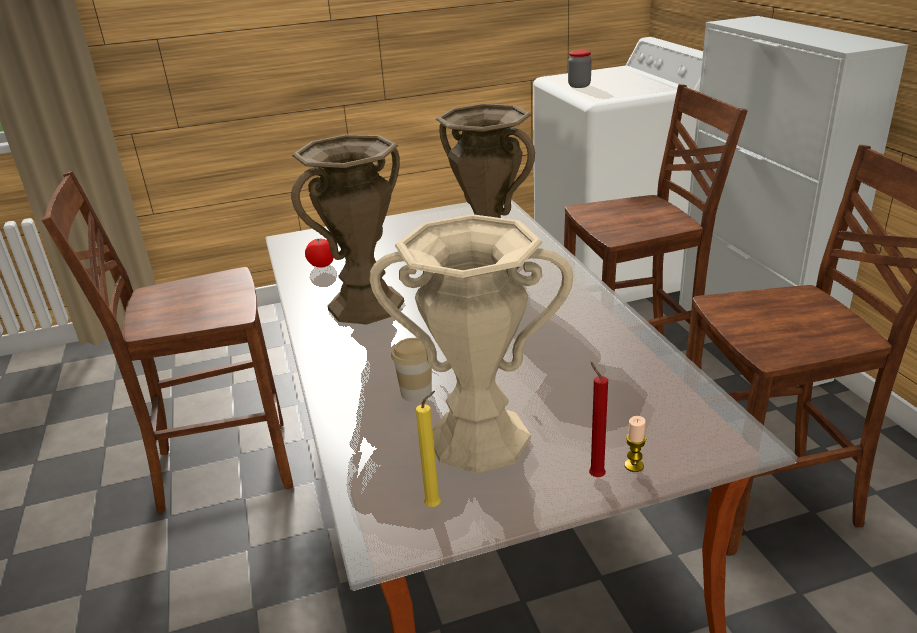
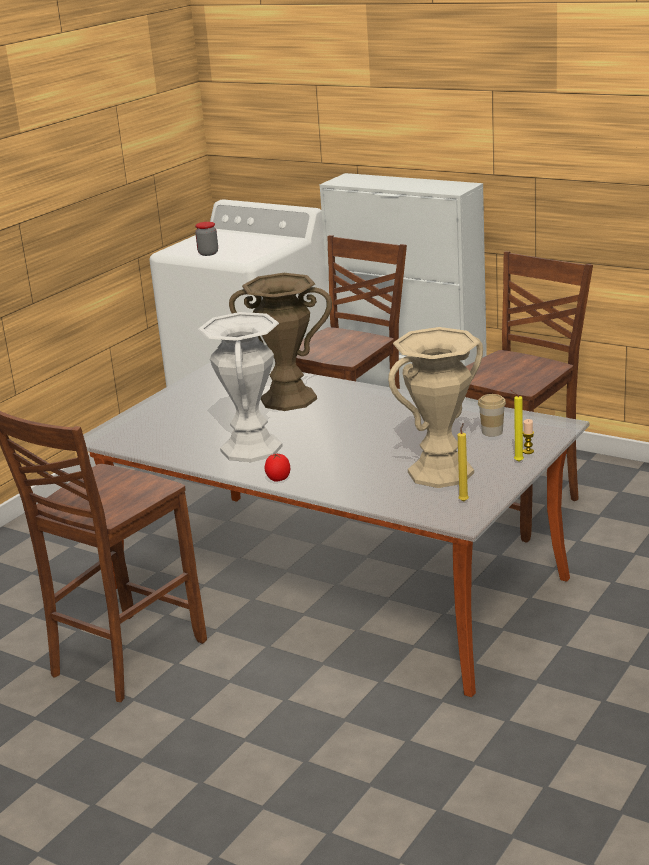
camera: 40 degrees left, 5 degrees down
(321, 266) = (165, 441): tomato -> tomato (278, 479)
(366, 305) = (251, 448): brown vase -> white vase
(416, 393) = (371, 470): cup -> cup (492, 432)
(595, 475) = (517, 461): red candle -> yellow candle

